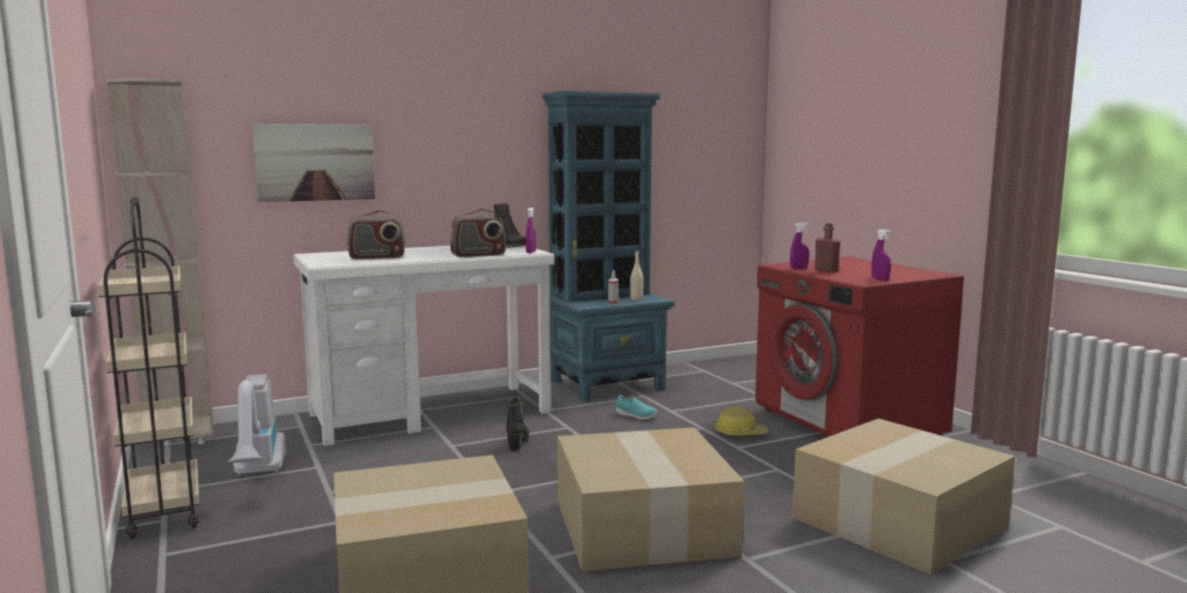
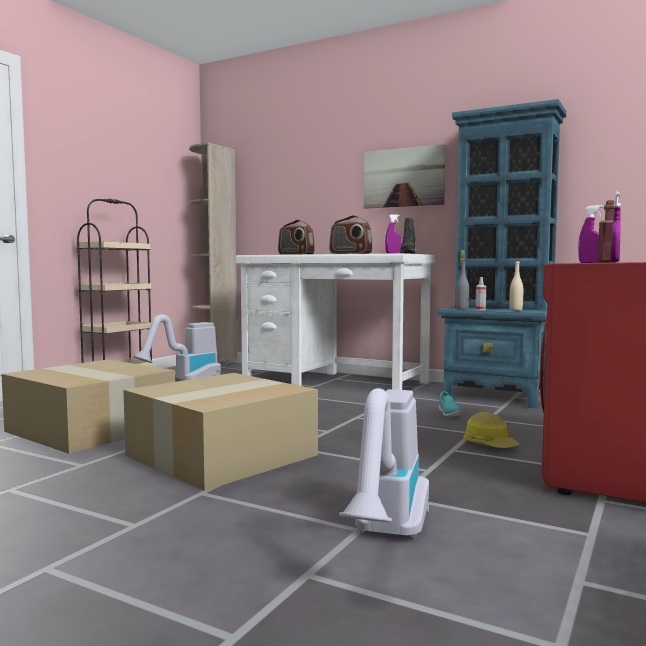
camera: 55 degrees right, 5 degrees down
(315, 162) = (299, 194): picture -> picture (403, 177)
(518, 441) = (325, 403): black boot -> none
(596, 305) = (462, 309): none -> grey bottle
(898, 520) = (388, 536): cardboard box -> vacuum cleaner

